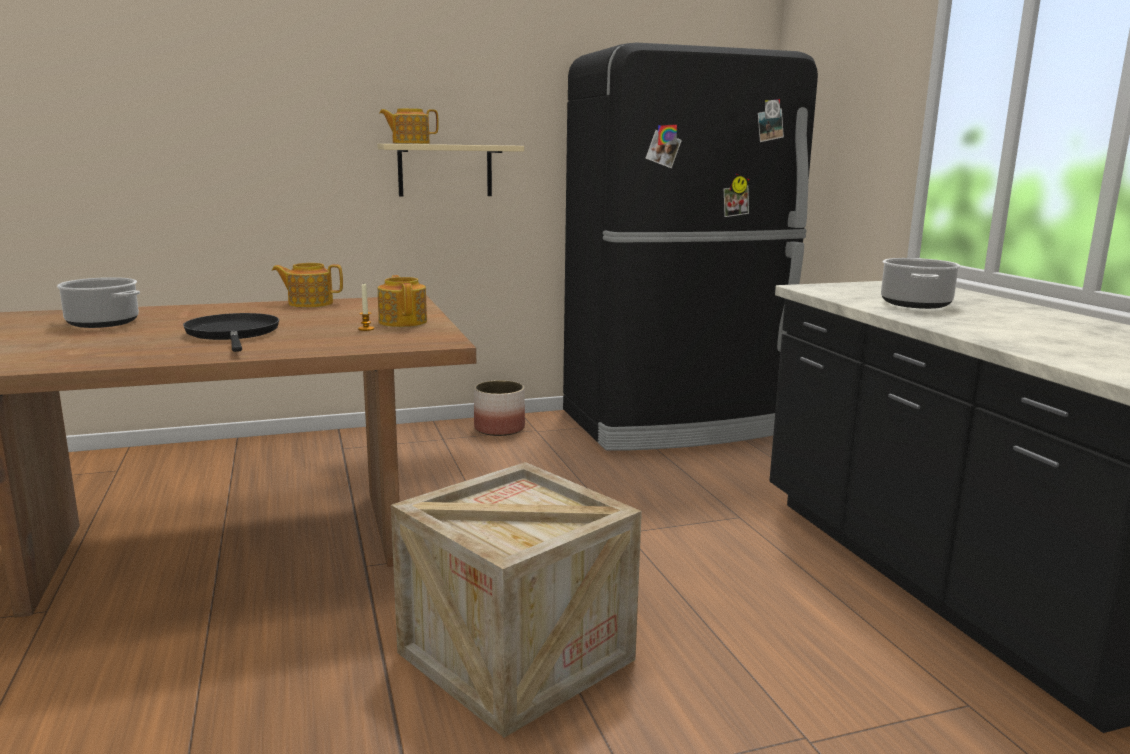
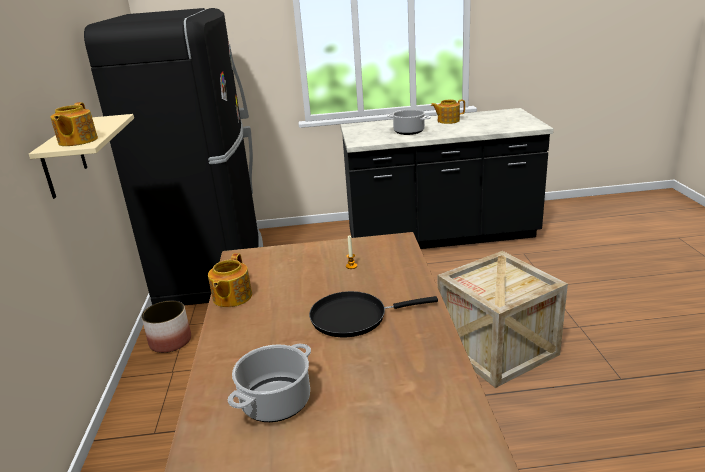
camera: 75 degrees left, 10 degrees up
(403, 322) = (330, 254): teapot -> teapot (447, 121)

